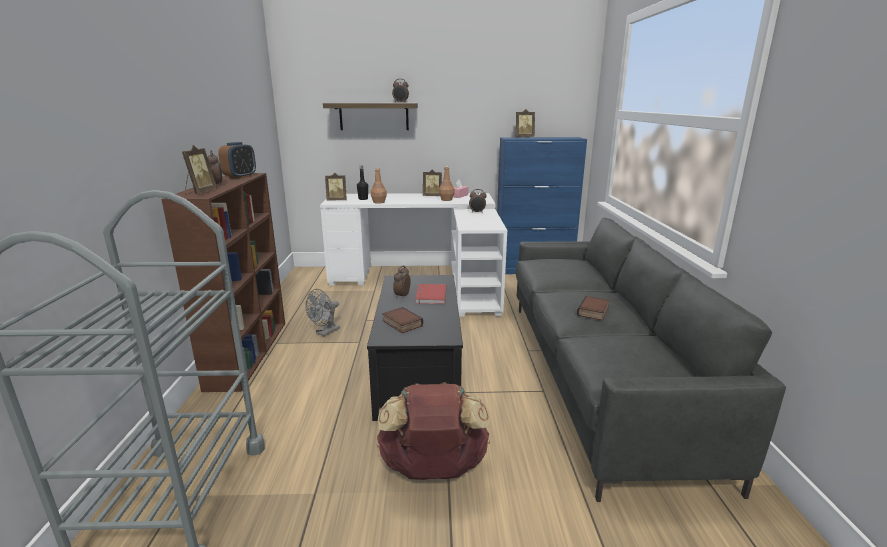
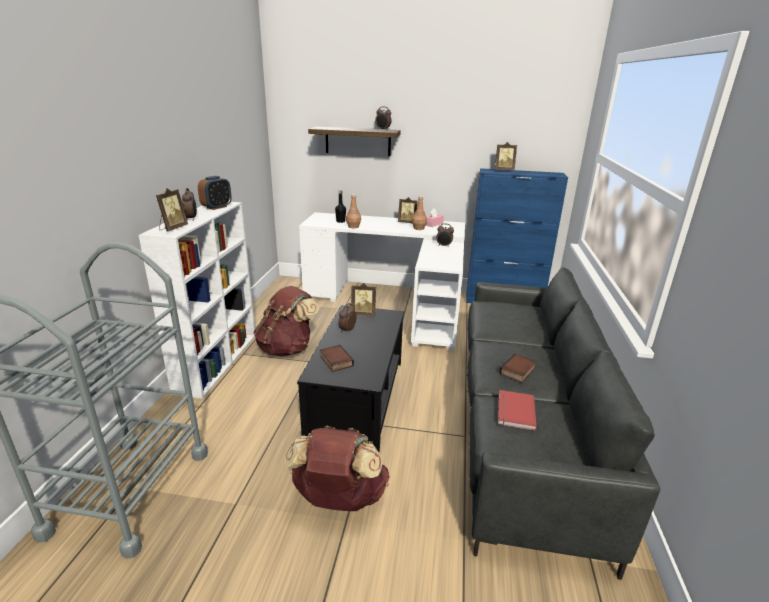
camera: 10 degrees right, 5 degrees up
(249, 352) = (218, 361): brown bookcase -> white bookcase
(325, 332) = (287, 348): grey fan -> brown backpack
(337, 200) = (316, 221): picture frame -> picture frame (363, 314)
(429, 295) = (372, 332): red book -> red book (514, 411)

